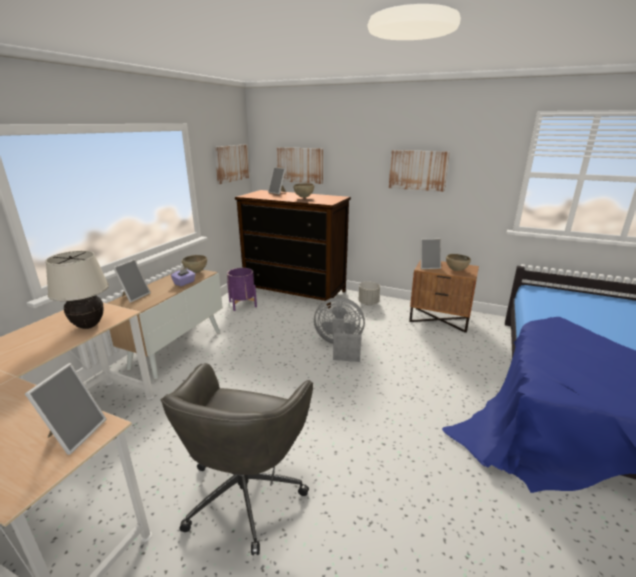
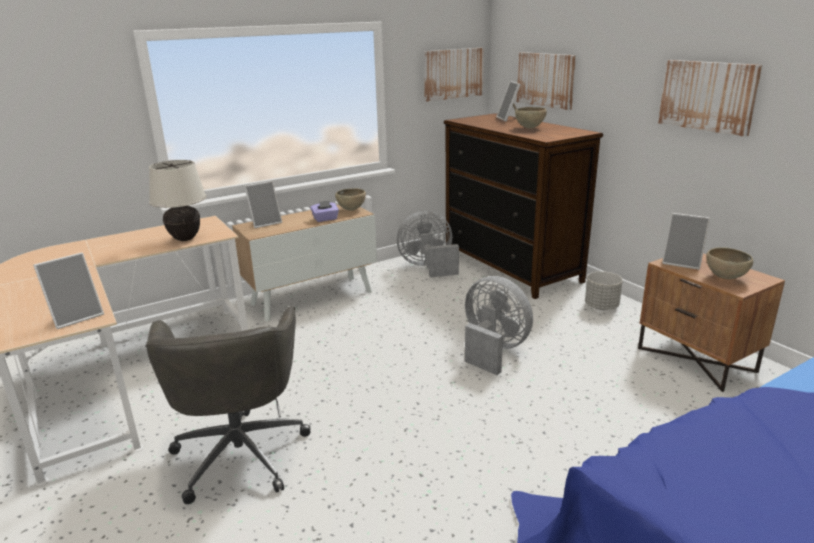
camera: 35 degrees right, 0 degrees up
(242, 304) = (428, 267): purple planter -> grey fan
(246, 490) = (241, 452): grey office chair -> grey office chair turned 60 degrees counterclockwise

